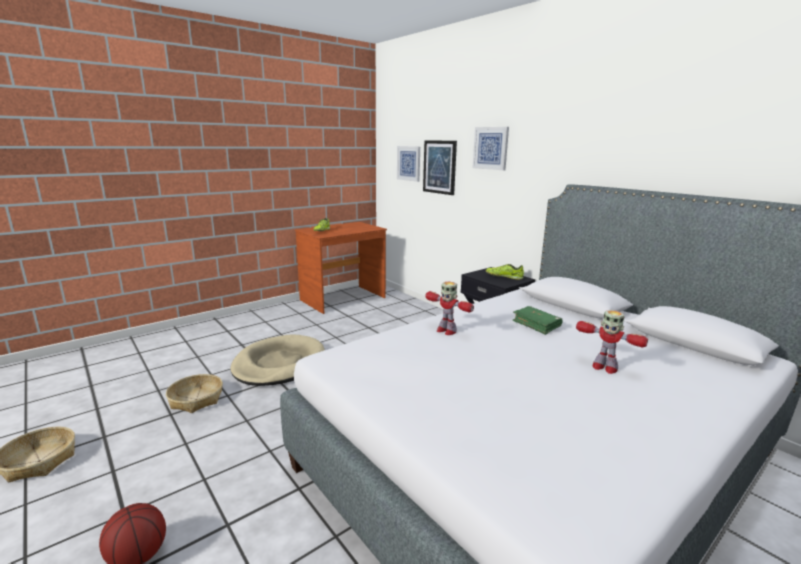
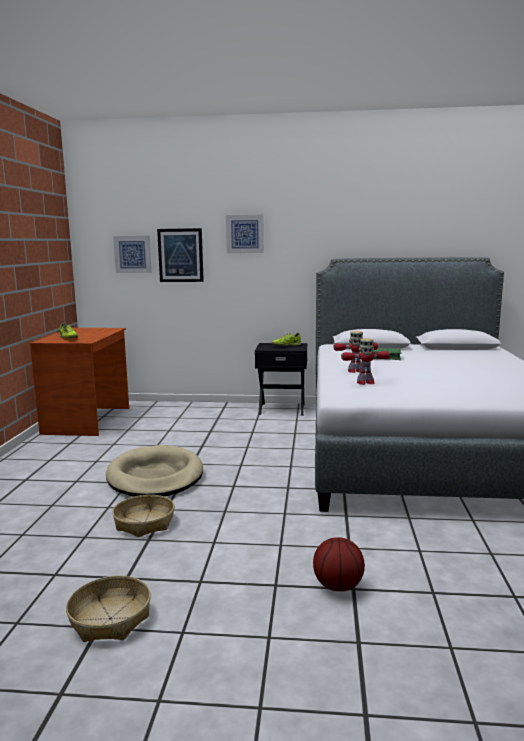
camera: 45 degrees left, 5 degrees down
(604, 367) = (456, 363): toy robot -> toy robot (365, 382)

